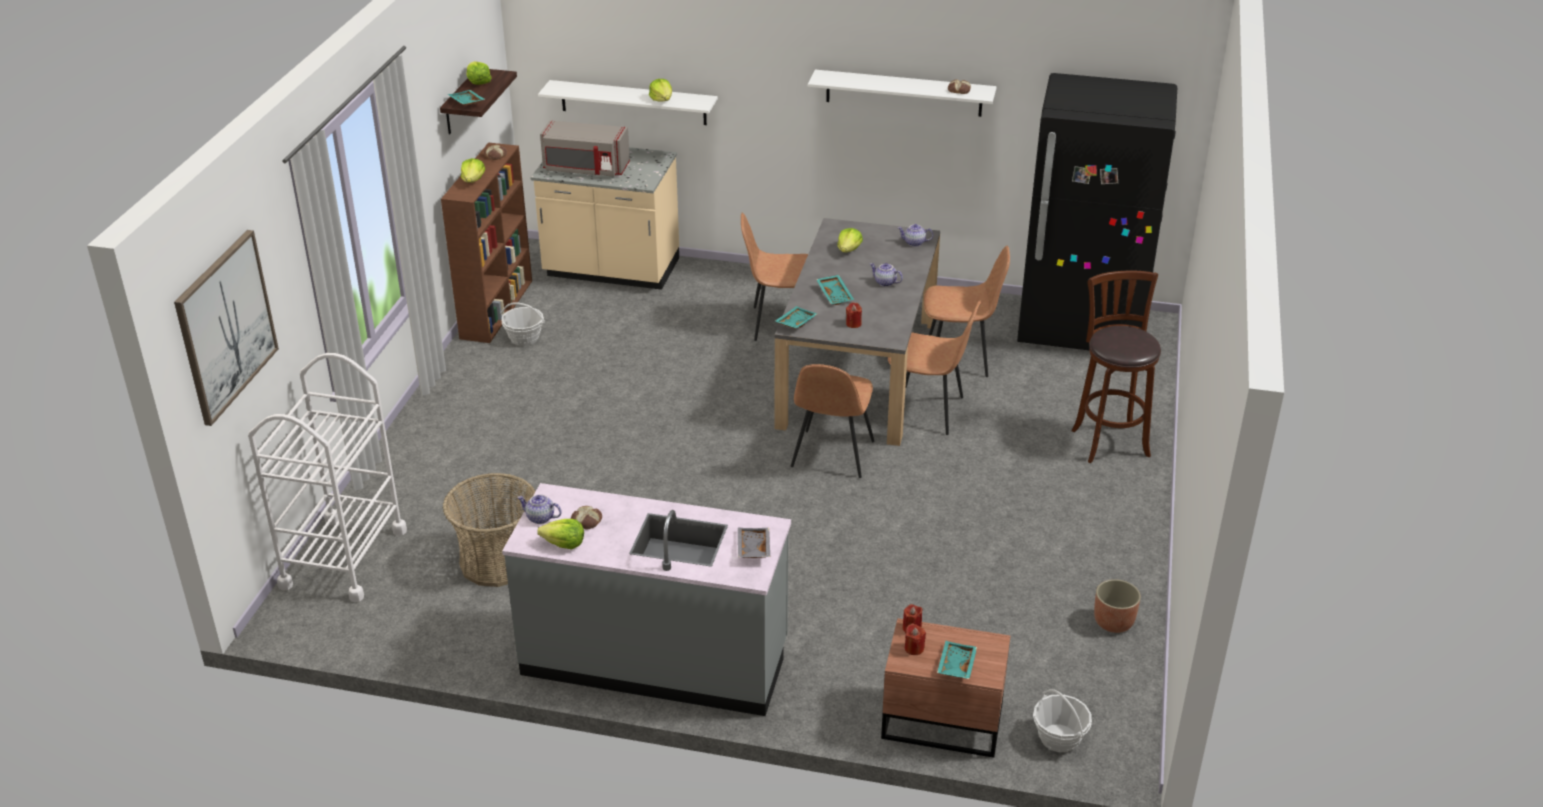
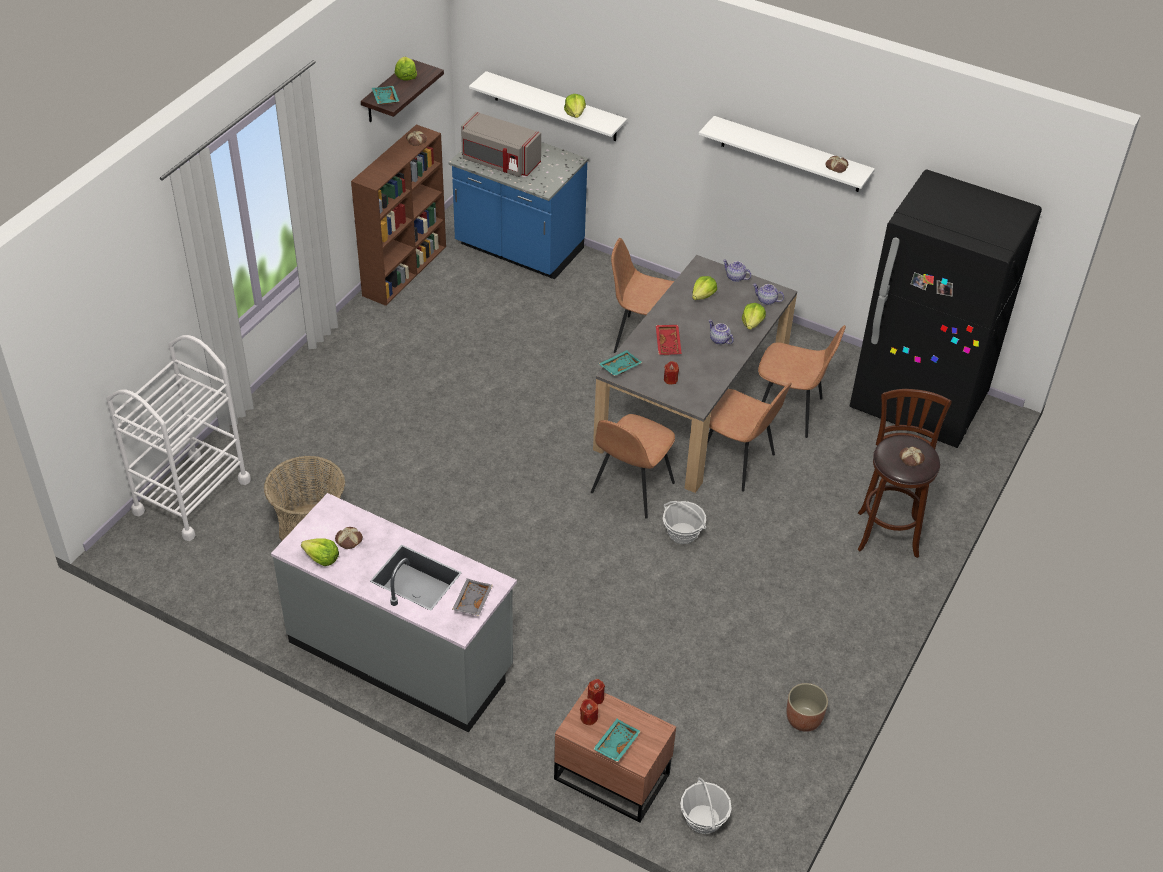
camera: 15 degrees right, 10 degrees up
(226, 326) = (92, 313): picture -> none
(473, 180) = (386, 165): lettuce -> lettuce (752, 323)
(524, 338) = (416, 306): basket -> basket (682, 533)
(540, 518) = (313, 528): teapot -> teapot (735, 277)
(611, 270) = (518, 249): beige counter -> blue counter
(835, 294) = (669, 344): turquoise tray -> red tray
(1132, 342) = (911, 459): none -> bread

